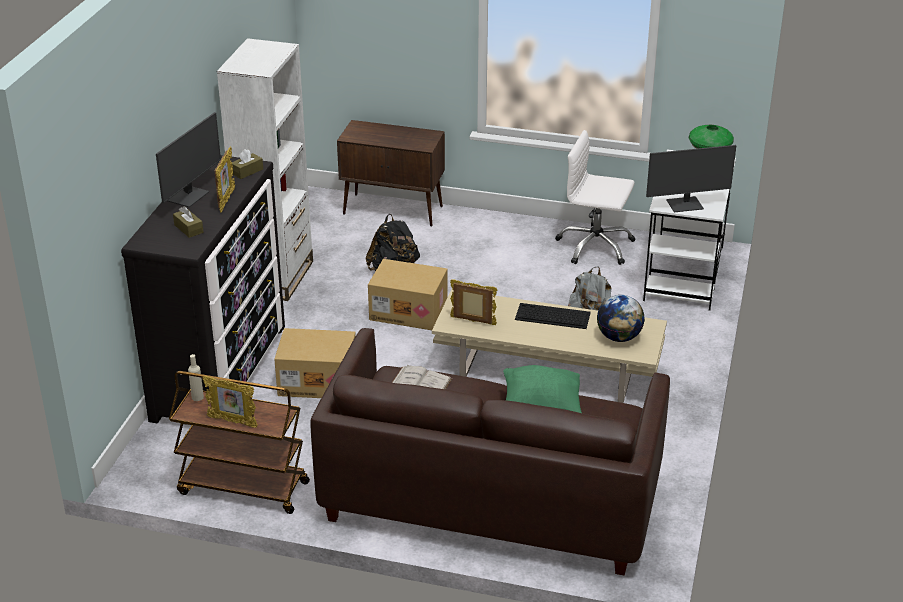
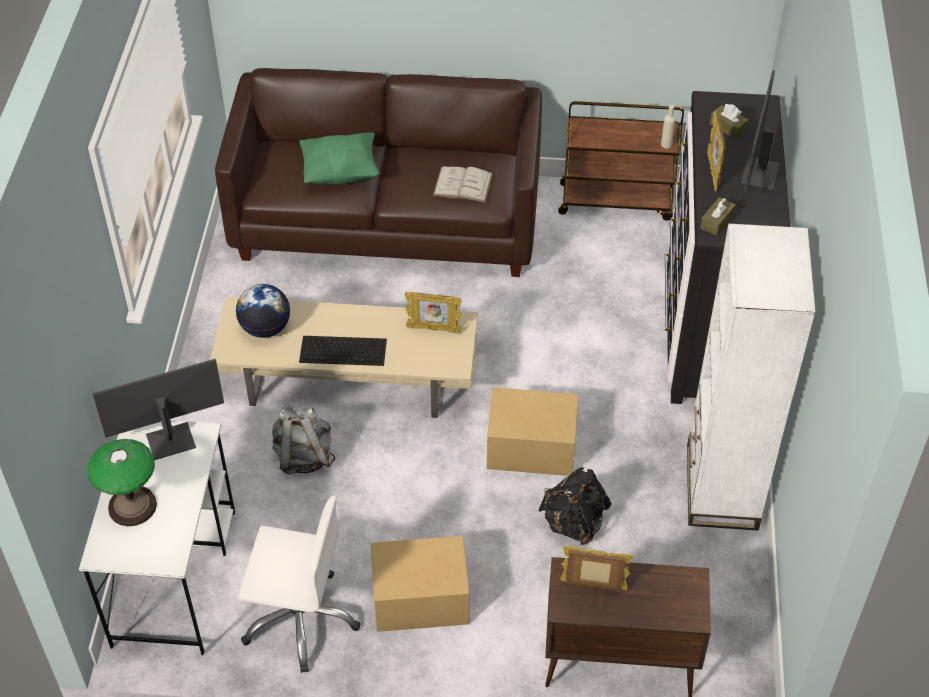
camera: 170 degrees right, 15 degrees up
(232, 422) = (620, 126): picture frame -> picture frame (593, 586)
(318, 381) = (598, 329): cardboard box -> cardboard box (420, 600)

